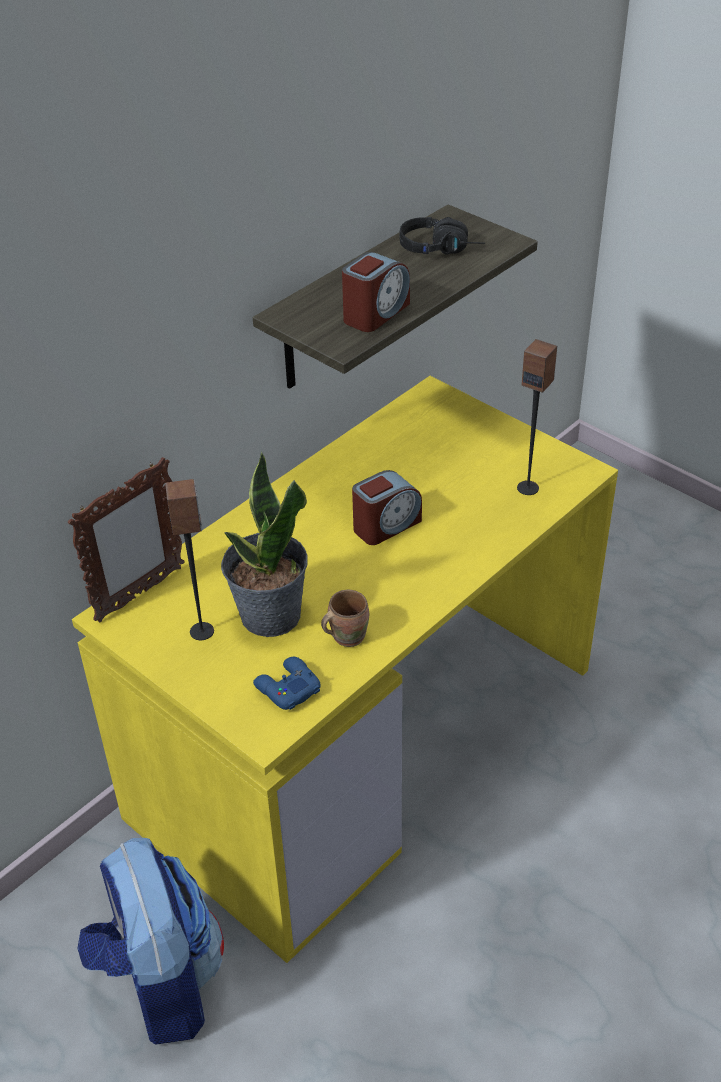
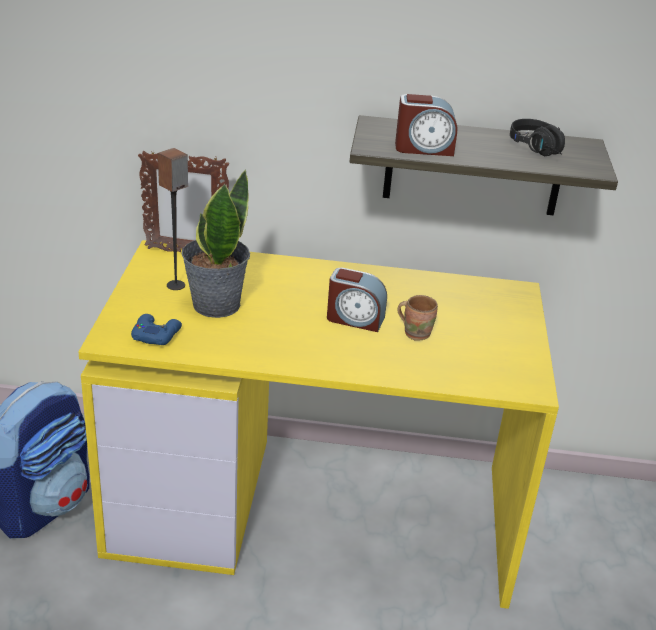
camera: 50 degrees right, 10 degrees down
(346, 635) = (228, 340): brown mug -> brown mug (416, 333)
(528, 488) = (475, 368): speaker -> none

